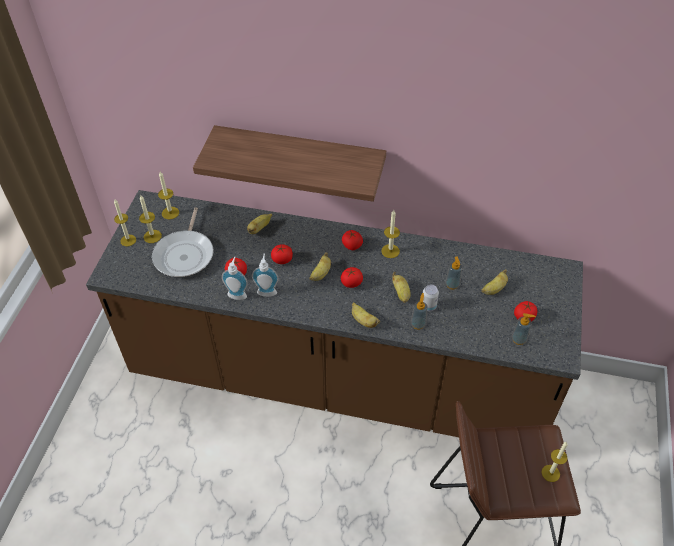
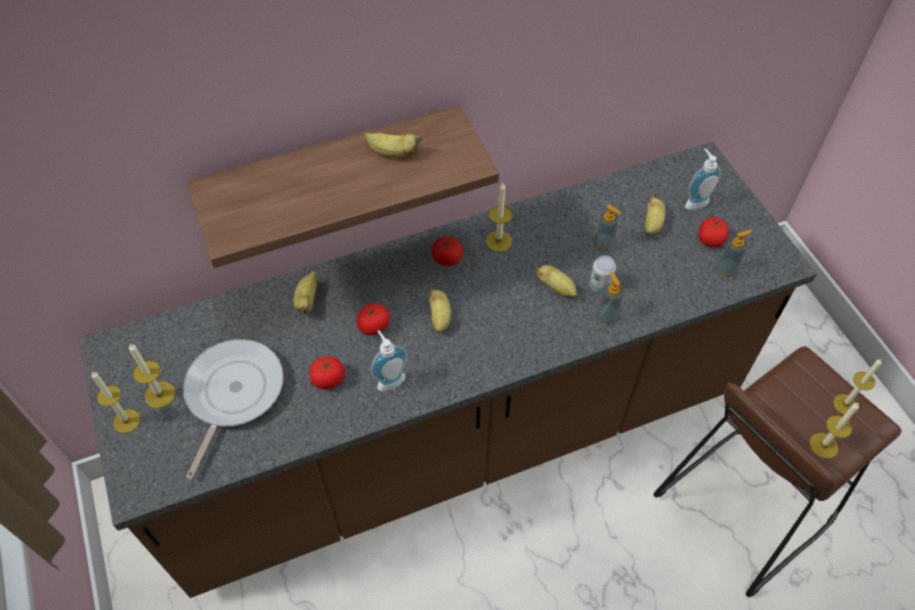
camera: 35 degrees left, 5 degrees up
(170, 213) = (158, 346): candle -> candle (823, 445)
(185, 254) = (232, 394): frying pan -> frying pan turned 135 degrees counterclockwise
(238, 294) = (353, 406): soap dispenser -> soap dispenser (695, 202)
(351, 283) = (487, 308): tomato -> none
(363, 321) = (542, 348): banana -> banana (392, 153)

